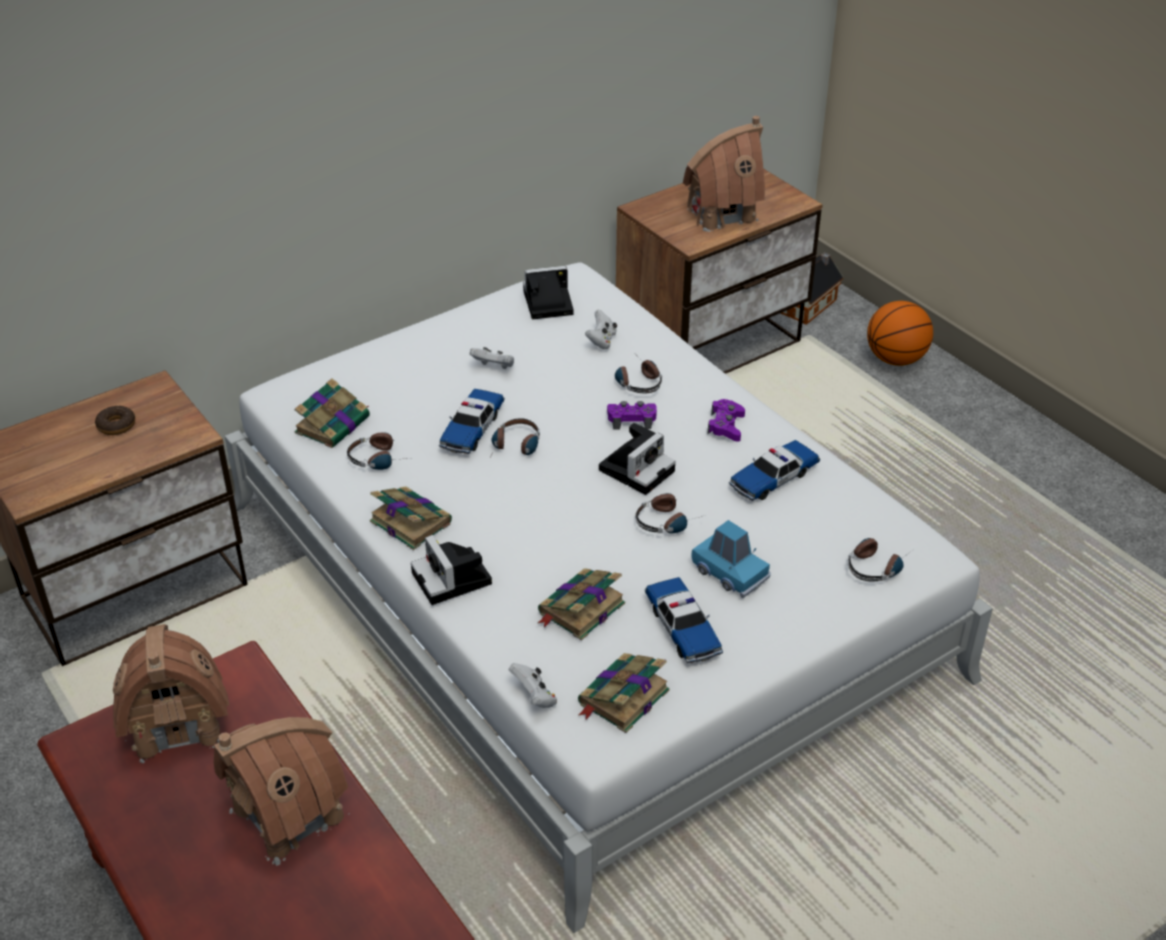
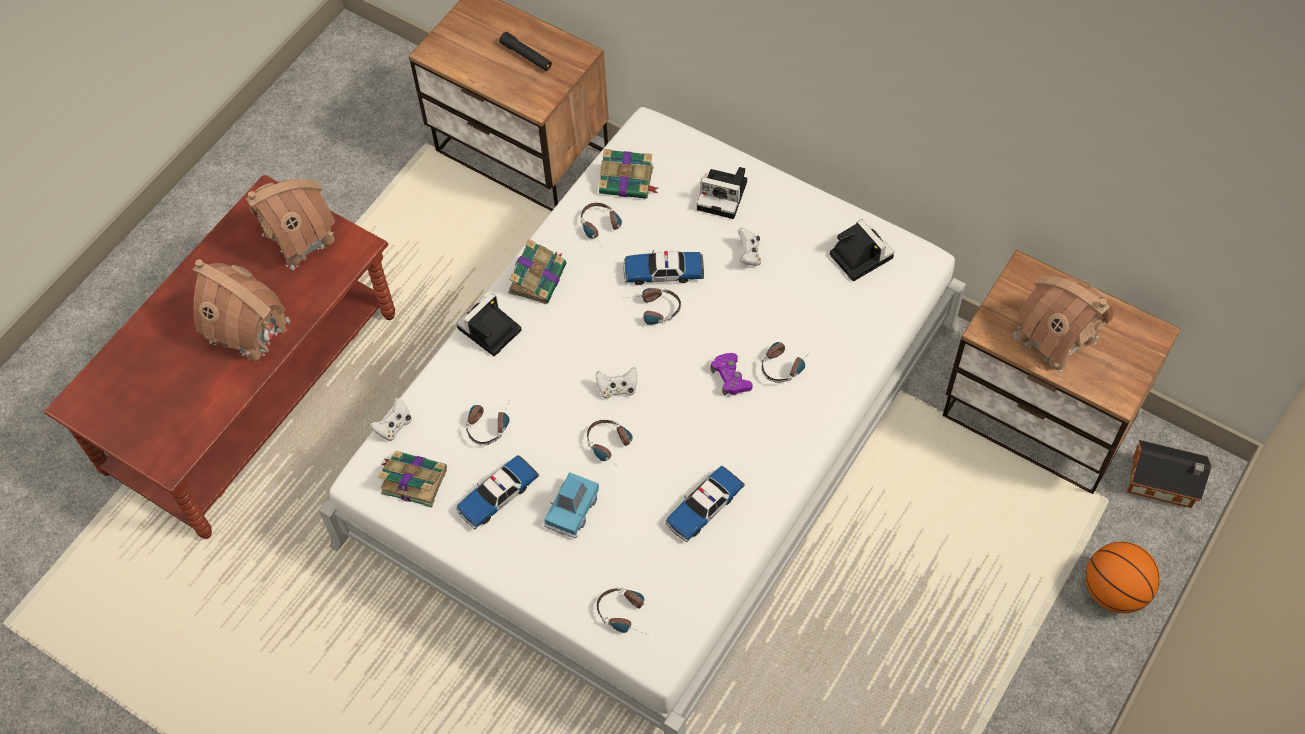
camera: 70 degrees right, 20 degrees up
(116, 425) = (526, 56): donut -> black flashlight
(580, 609) = (489, 422): book -> headphones
(601, 341) = (826, 316): white game controller -> white game controller (617, 388)
(637, 468) = (666, 404): camera -> camera (724, 195)
(726, 426) = (759, 450): purple game controller -> none
(773, 478) = (704, 507): toy car -> toy car turned 75 degrees counterclockwise

